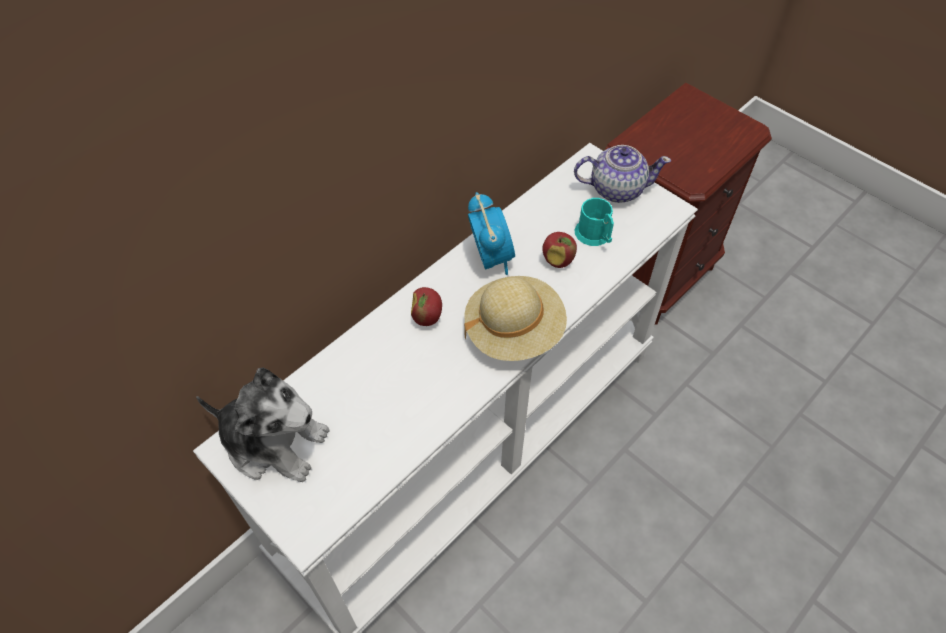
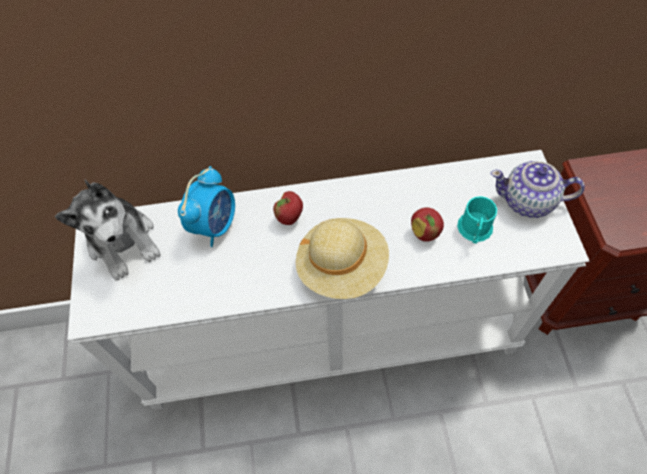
camera: 40 degrees right, 5 degrees up
(490, 257) = (375, 199): alarm clock -> alarm clock (215, 225)
(616, 189) = (528, 201): teapot -> teapot turned 150 degrees clockwise

